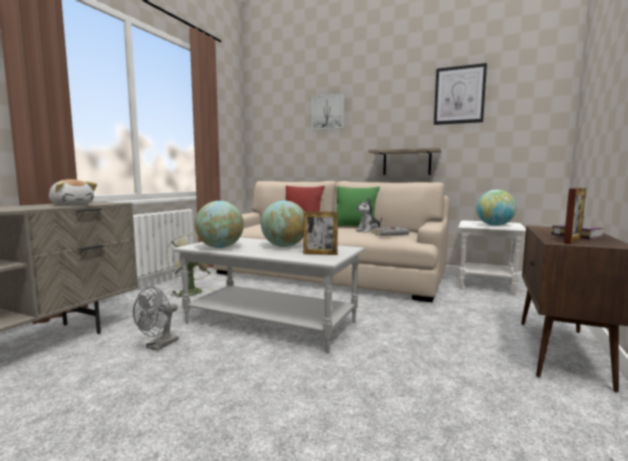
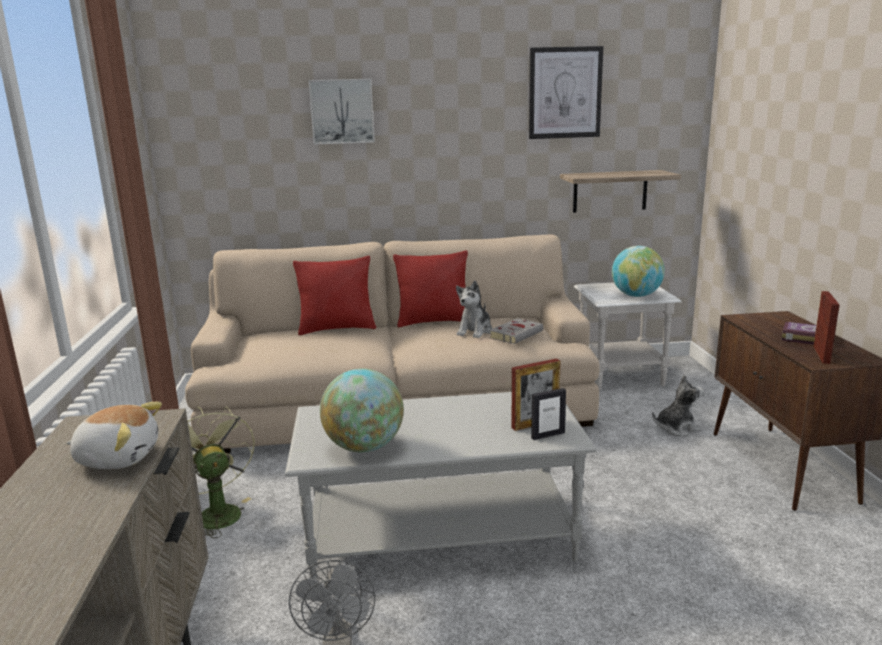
camera: 30 degrees left, 10 degrees up
(284, 246) = (452, 416): globe -> none
(317, 257) = (547, 435): none -> picture frame
(354, 227) = (434, 321): green pillow -> red pillow
(406, 162) = (489, 200): shelf -> shelf (610, 191)
(494, 315) = (676, 428): none -> plush toy

